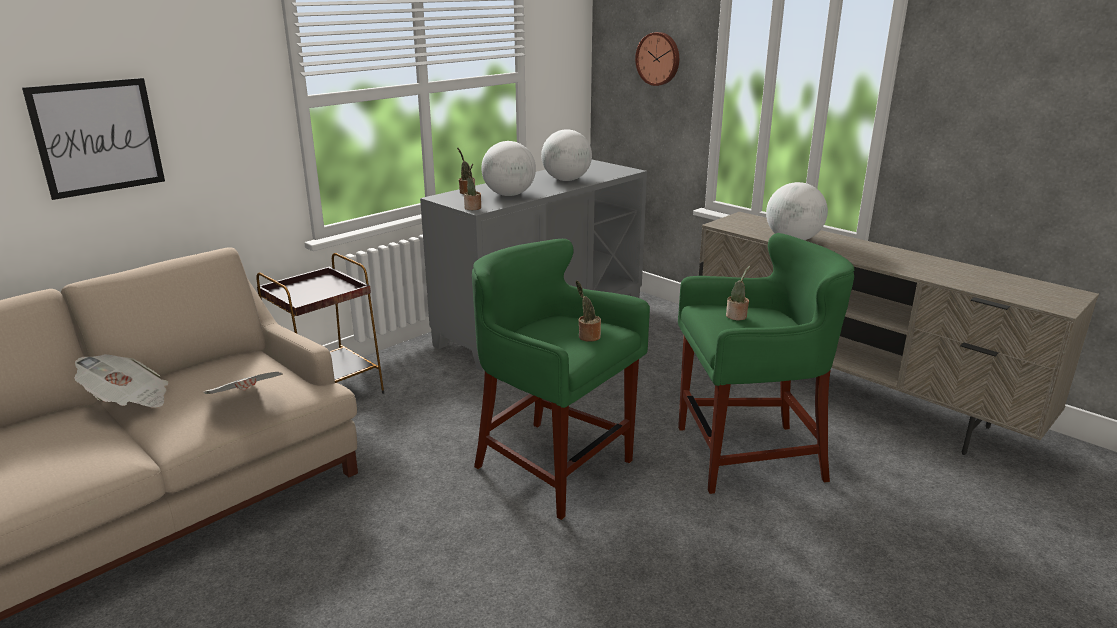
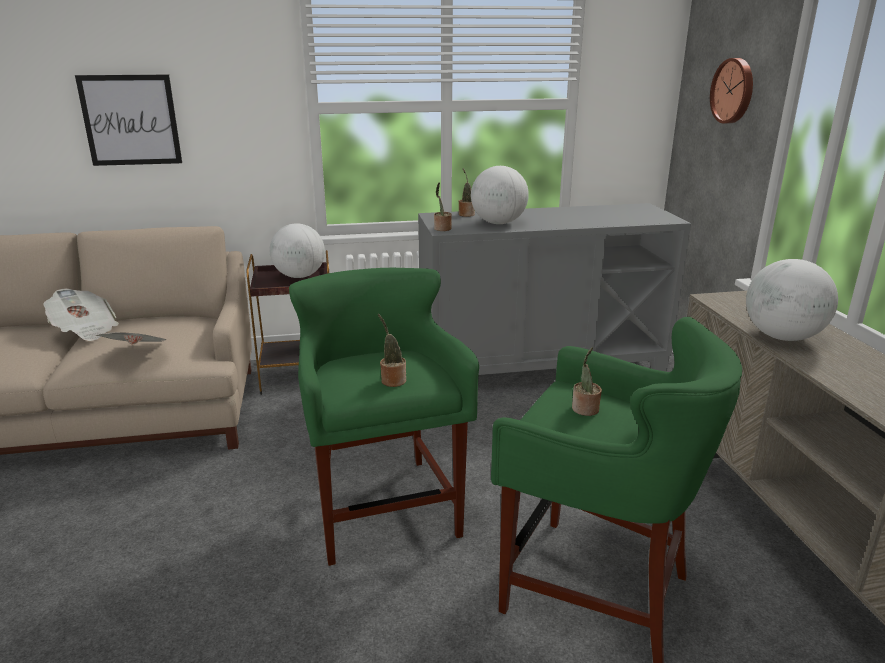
camera: 35 degrees right, 0 degrees up
(566, 180) = (582, 218): globe -> globe (299, 276)

